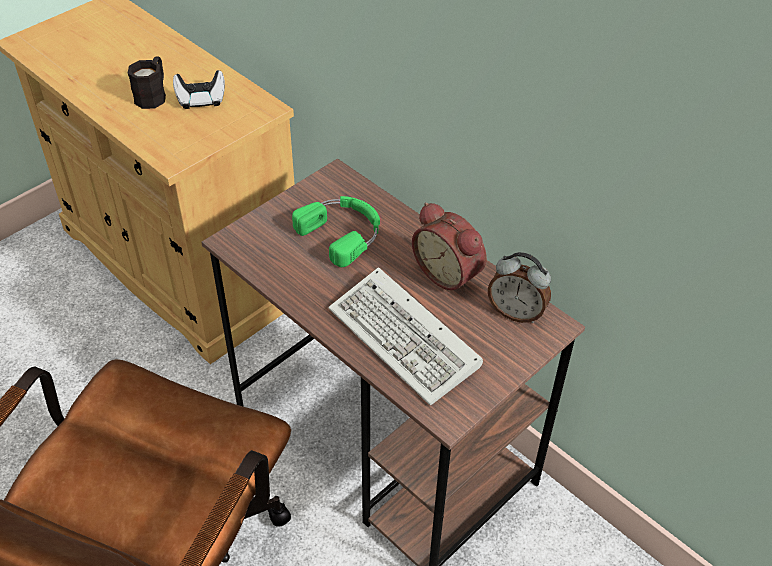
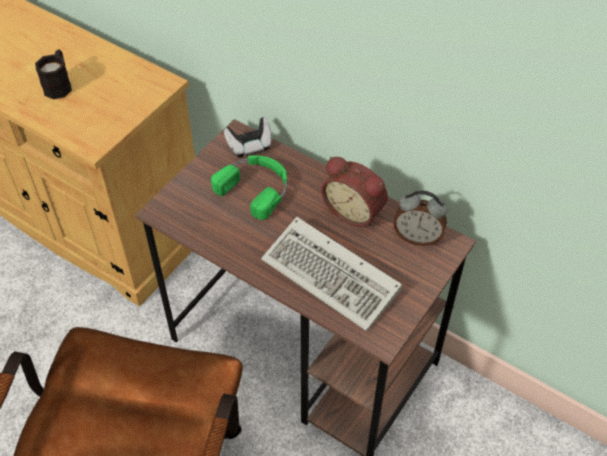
camera: 10 degrees left, 5 degrees up
(201, 100) = (104, 83): game controller -> game controller (249, 145)

